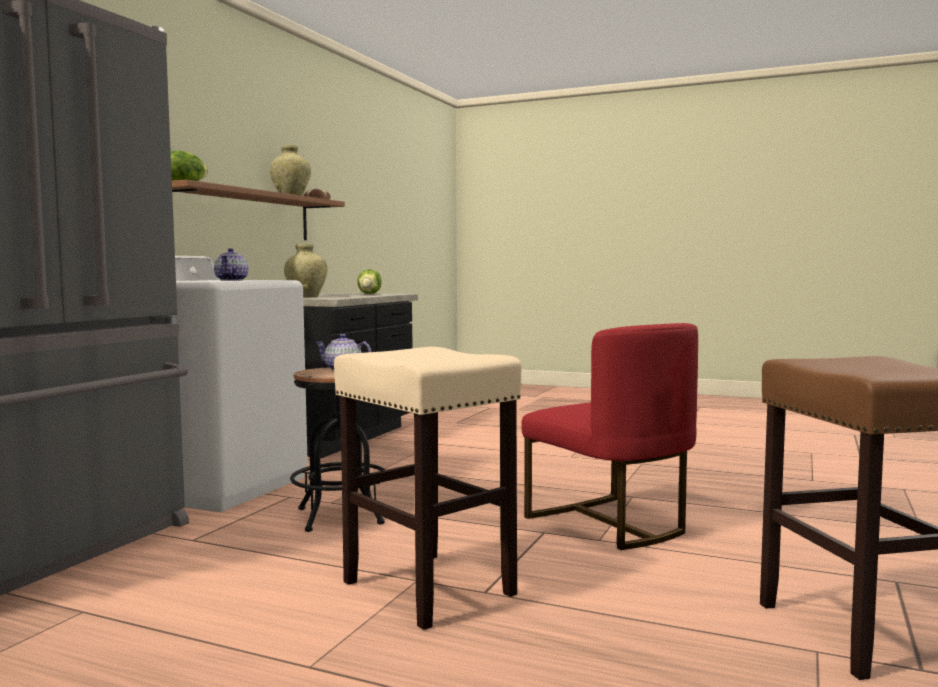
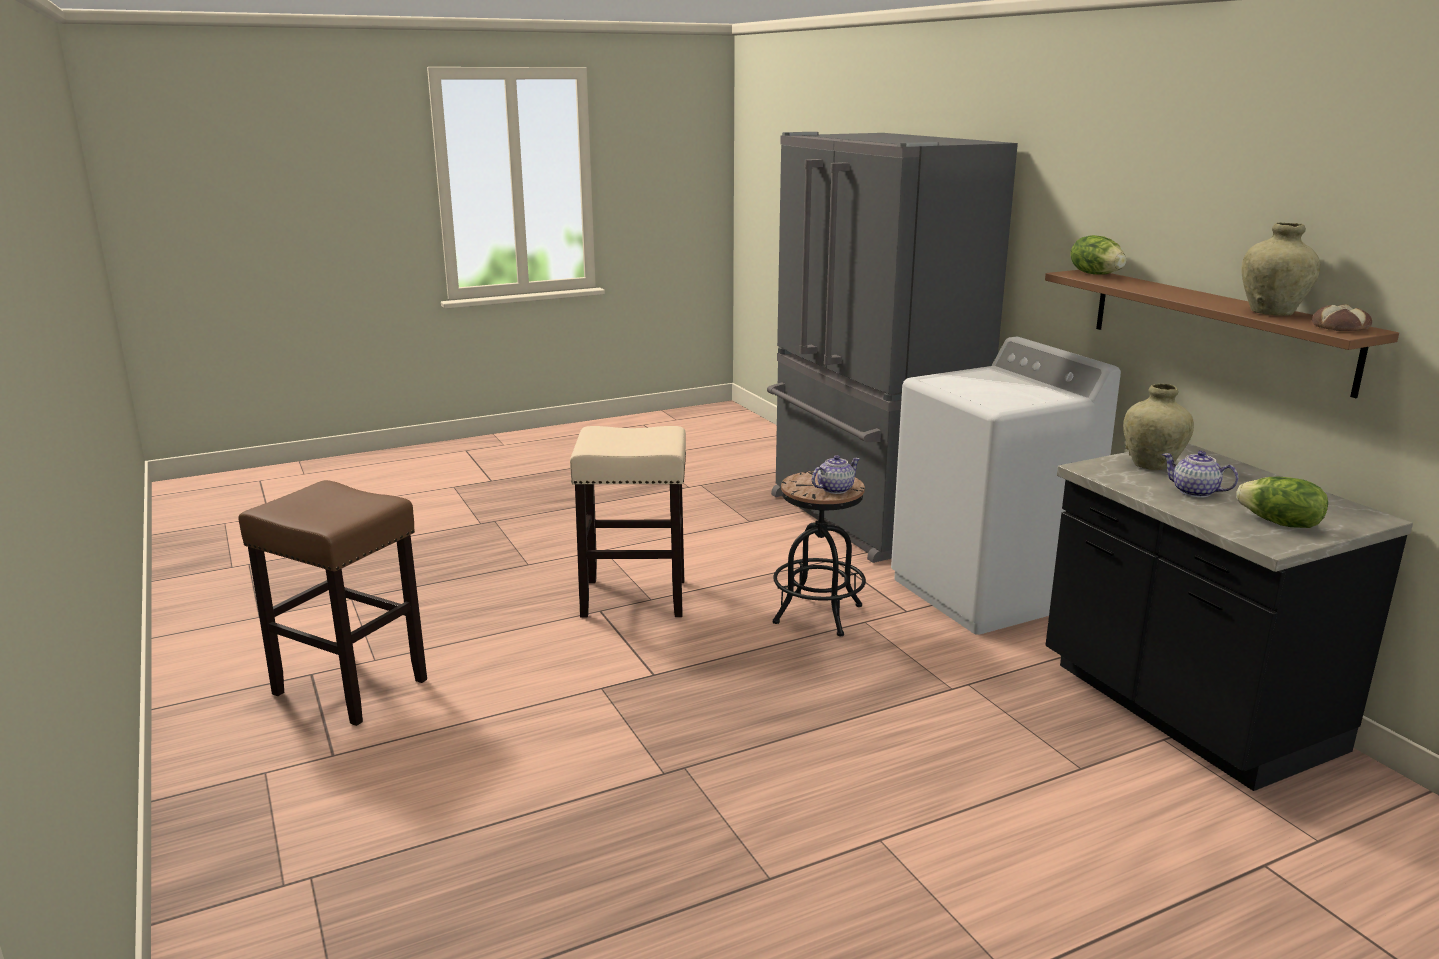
camera: 130 degrees right, 15 degrees up
(232, 280) = (995, 391): teapot -> teapot (1195, 492)
(609, 524) = (621, 712): red chair -> none

